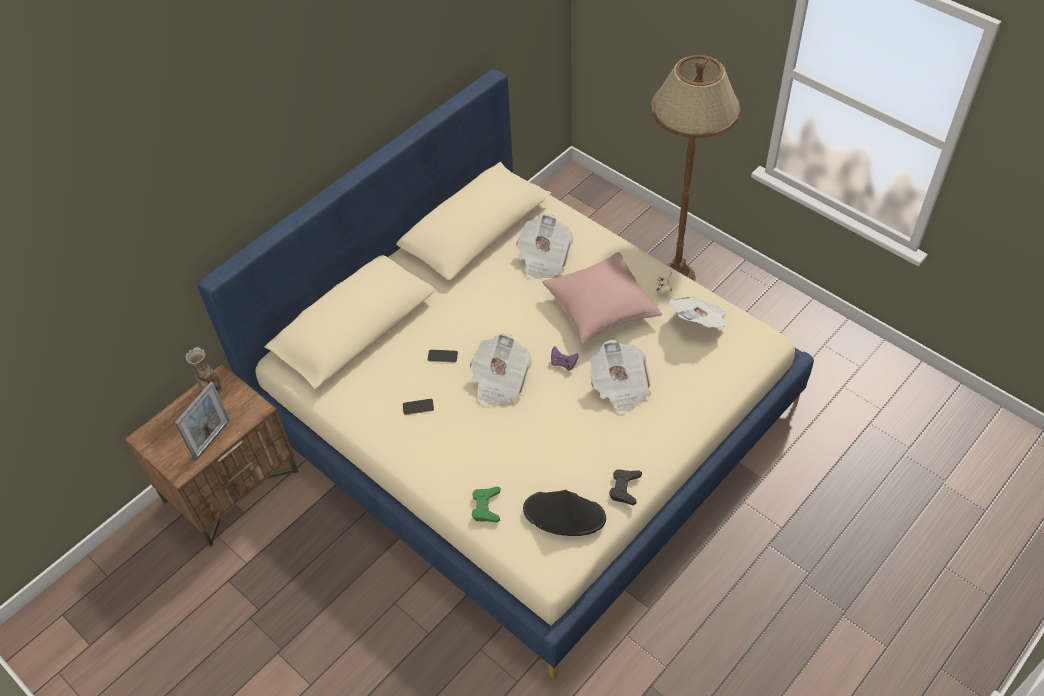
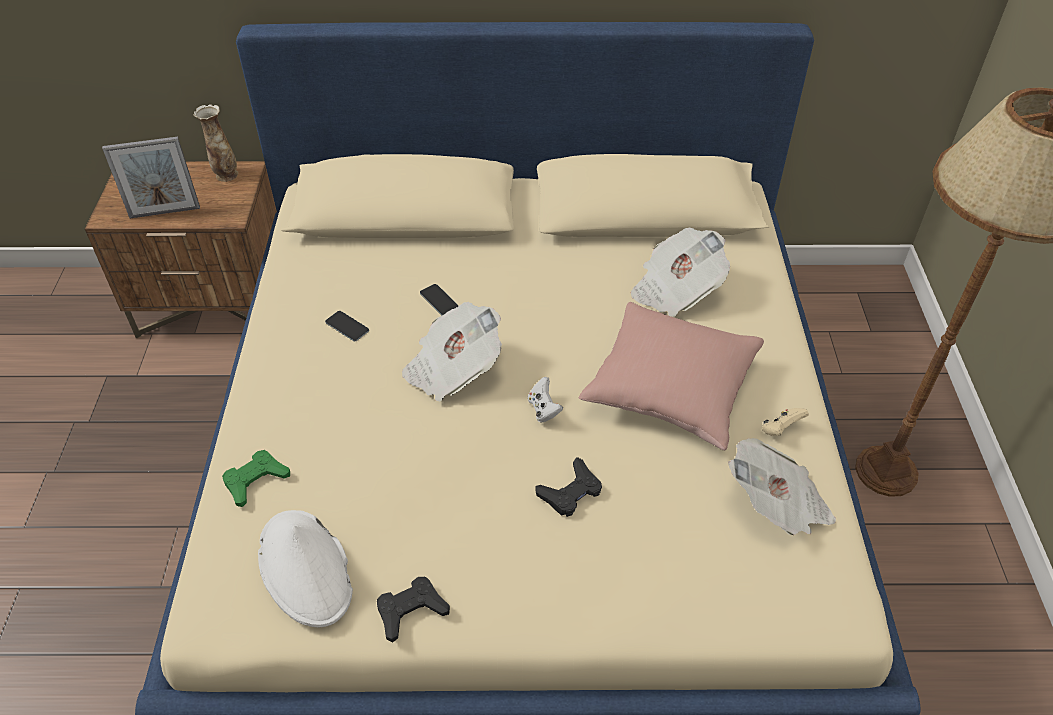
camera: 45 degrees right, 5 degrees down
(563, 363) = (543, 409): purple game controller -> white game controller
(564, 514) = (306, 569): black hat -> white hat
(620, 387) = (570, 492): newspaper -> black game controller

